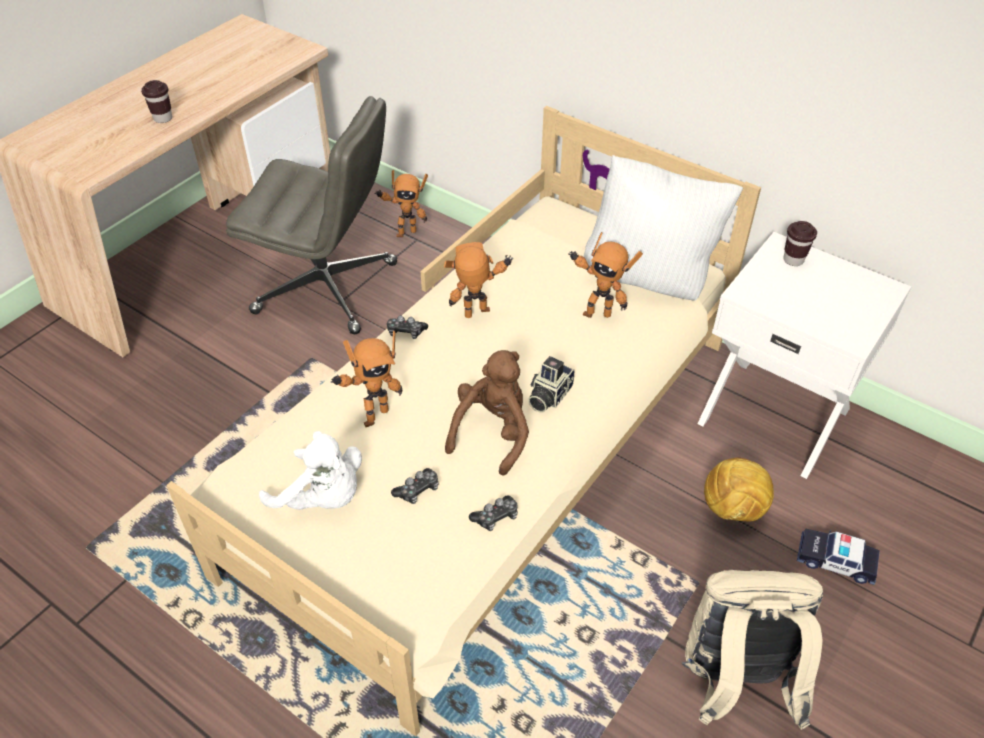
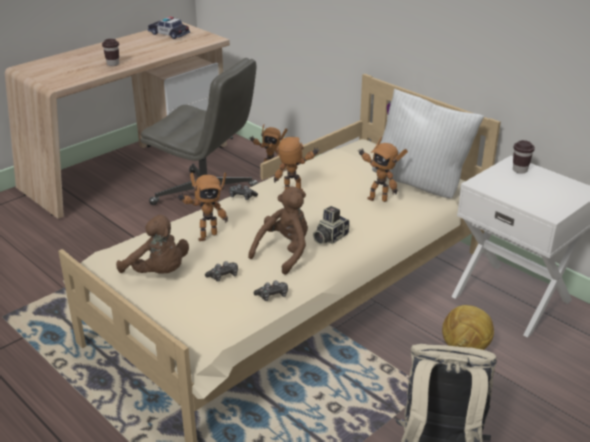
camera: 10 degrees right, 15 degrees down
(322, 497) = (158, 273): white plush toy -> brown plush toy
(835, 561) = (538, 388): toy car -> toy car (169, 34)

